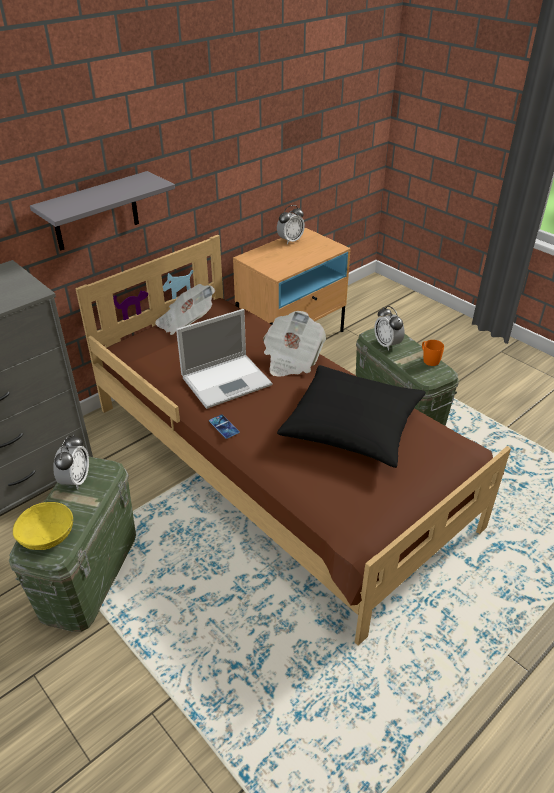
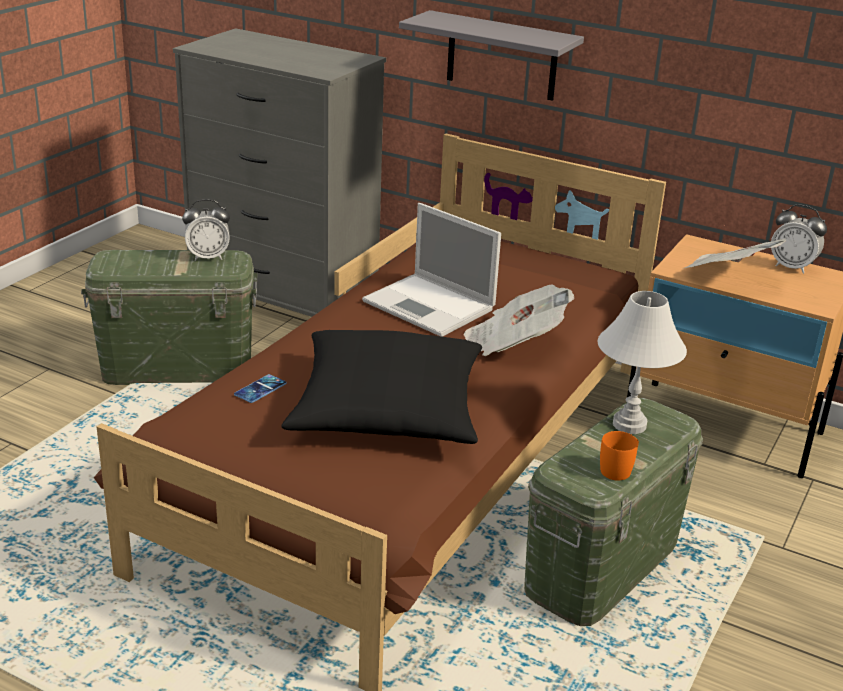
camera: 70 degrees right, 10 degrees down
(48, 537) = (125, 261): yellow bowl -> none
(186, 323) = (541, 261): newspaper -> newspaper (728, 277)
(224, 426) = (334, 318): phone -> phone (260, 389)
(387, 344) = (629, 424): alarm clock -> white table lamp

